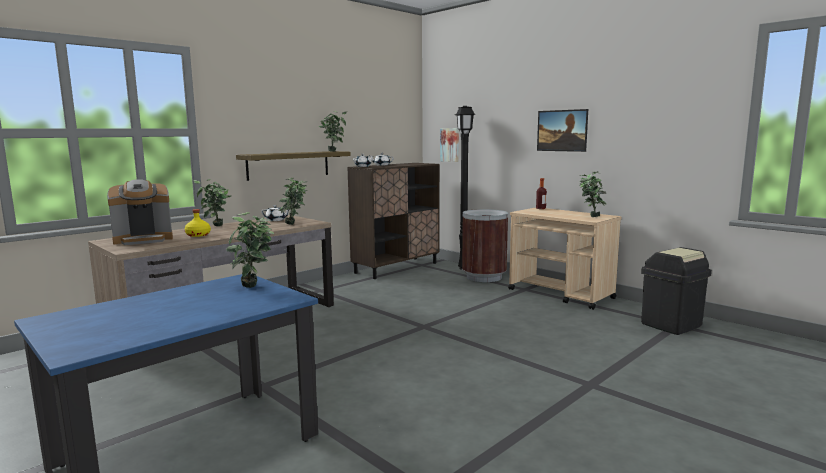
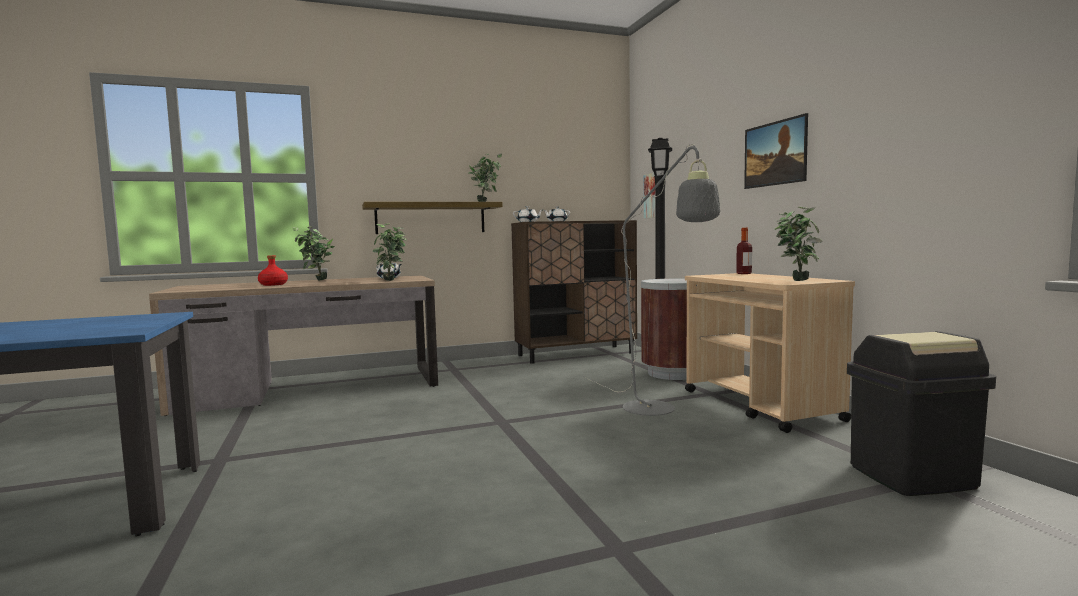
camera: 25 degrees right, 5 degrees down
(143, 240) = (217, 286): coffee machine -> none
(198, 235) = (273, 284): yellow bottle -> red bottle
(254, 288) = (135, 322): potted plant -> none
(509, 305) = (657, 411): none -> grey floor lamp

